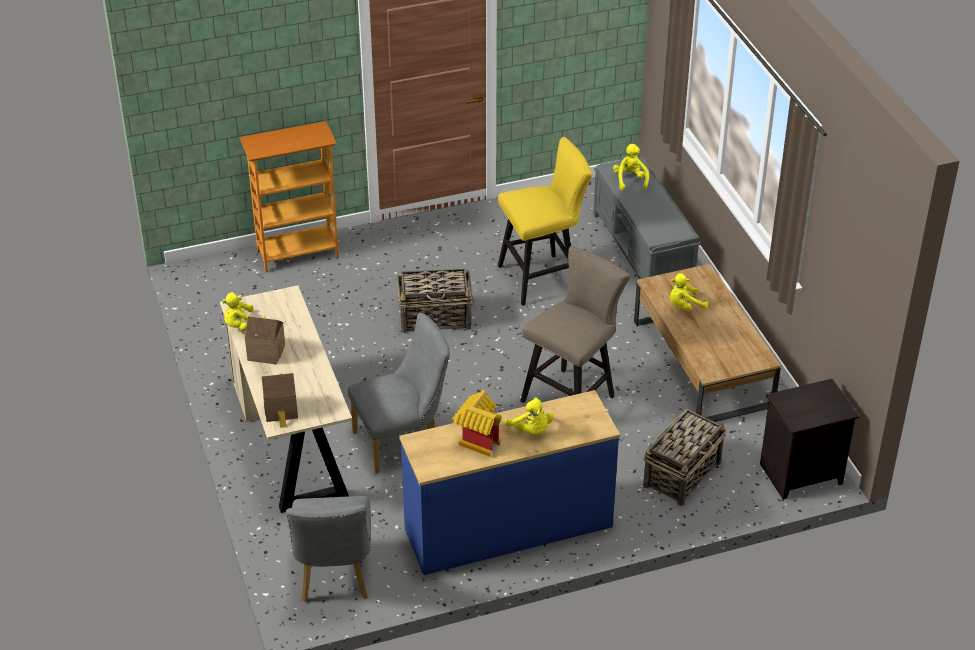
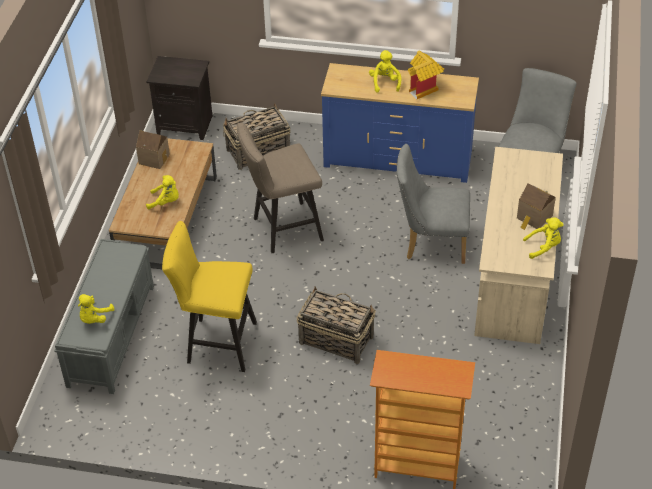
camera: 150 degrees left, 5 degrees up
(281, 411) = (544, 168): toy house -> toy house (154, 158)

